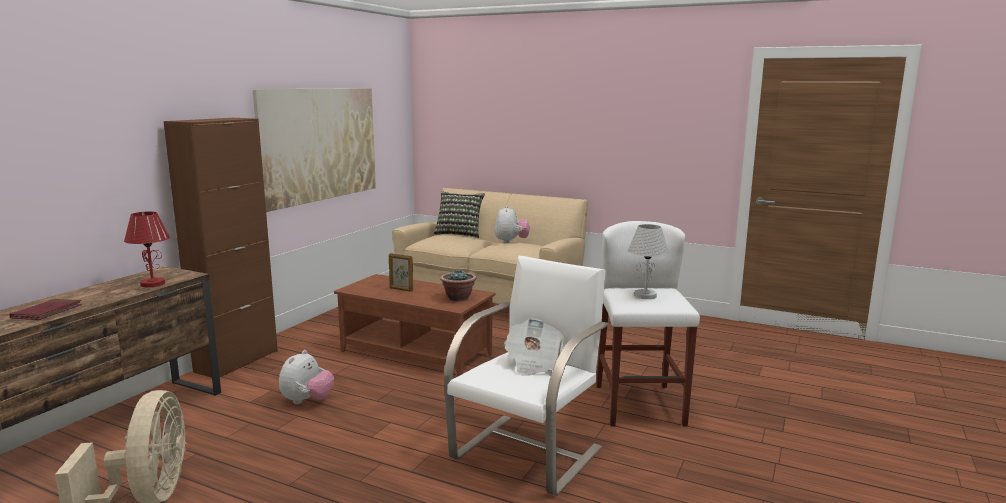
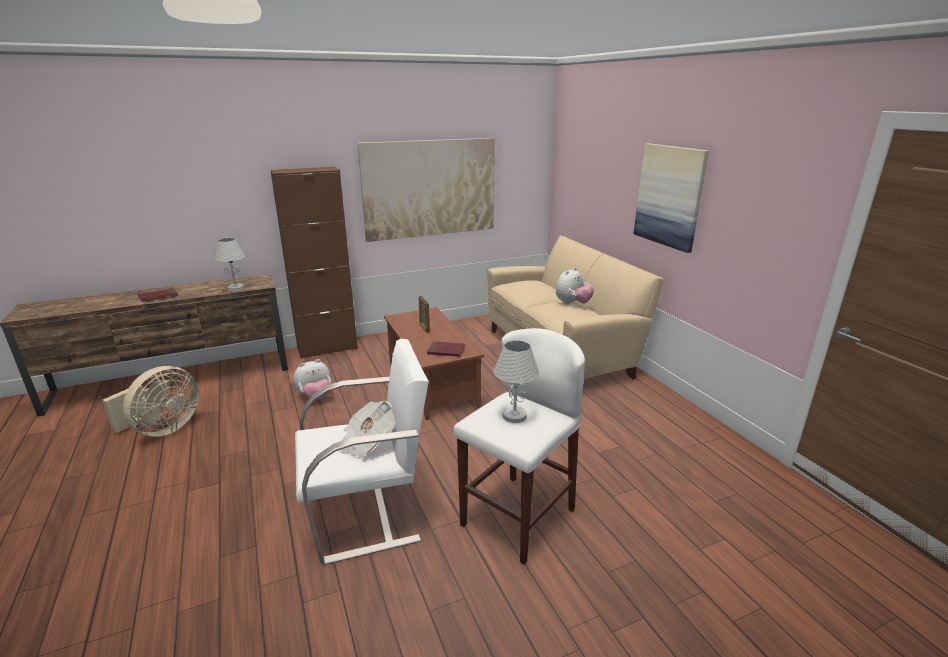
camera: 40 degrees right, 10 degrees up
(153, 284) = (236, 288): red table lamp -> white table lamp
(458, 298) = (446, 351): potted plant -> red book
(459, 234) = (548, 283): pillow -> none
(580, 128) = (669, 196): none -> picture

